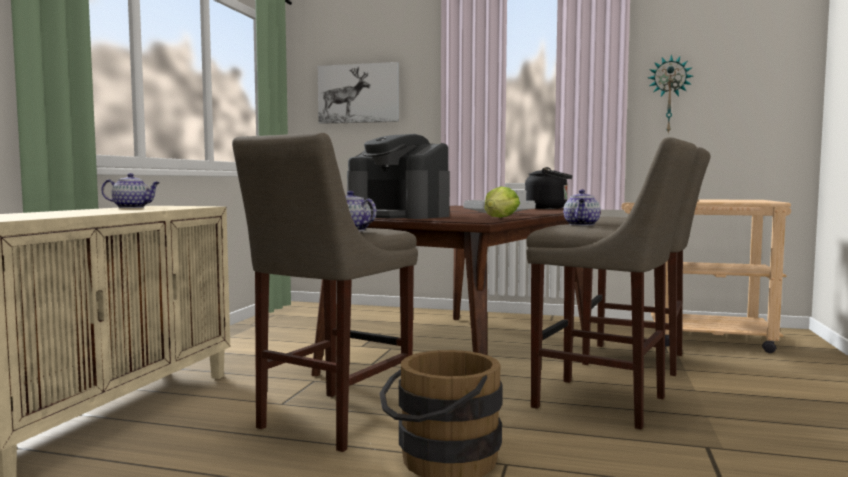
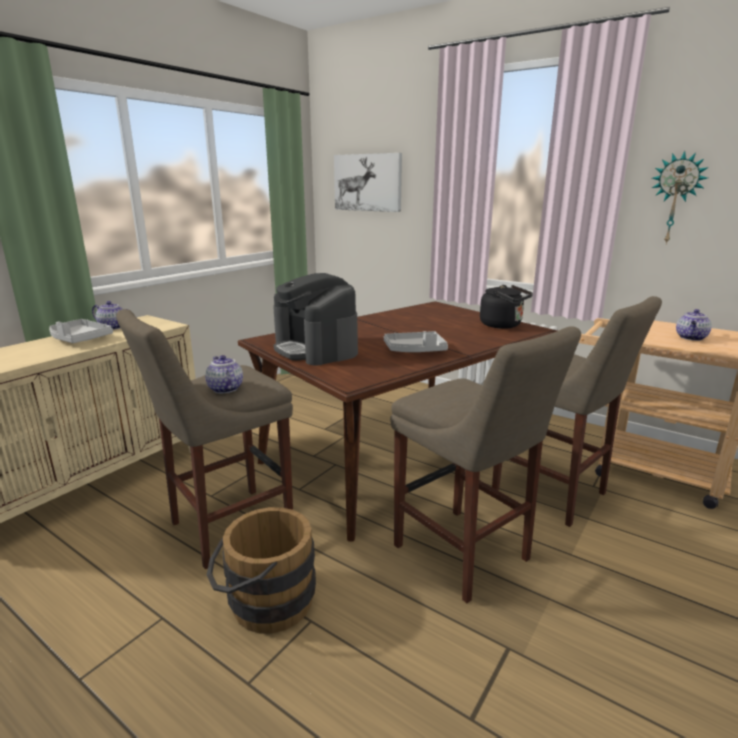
camera: 20 degrees right, 15 degrees up
(107, 210) = (79, 339): none -> grey tray
(500, 218) = (388, 371): lettuce -> none
(582, 225) = (460, 391): teapot -> teapot (691, 338)

